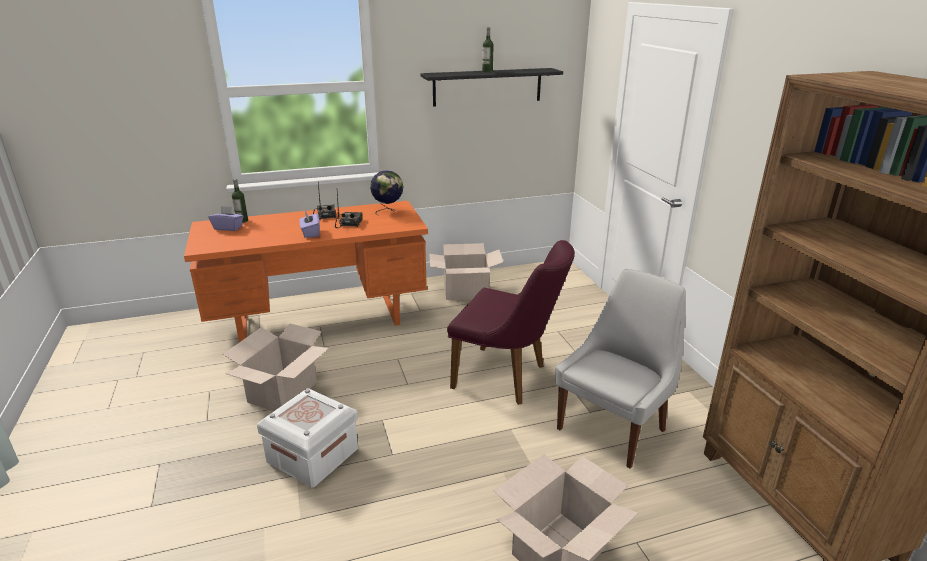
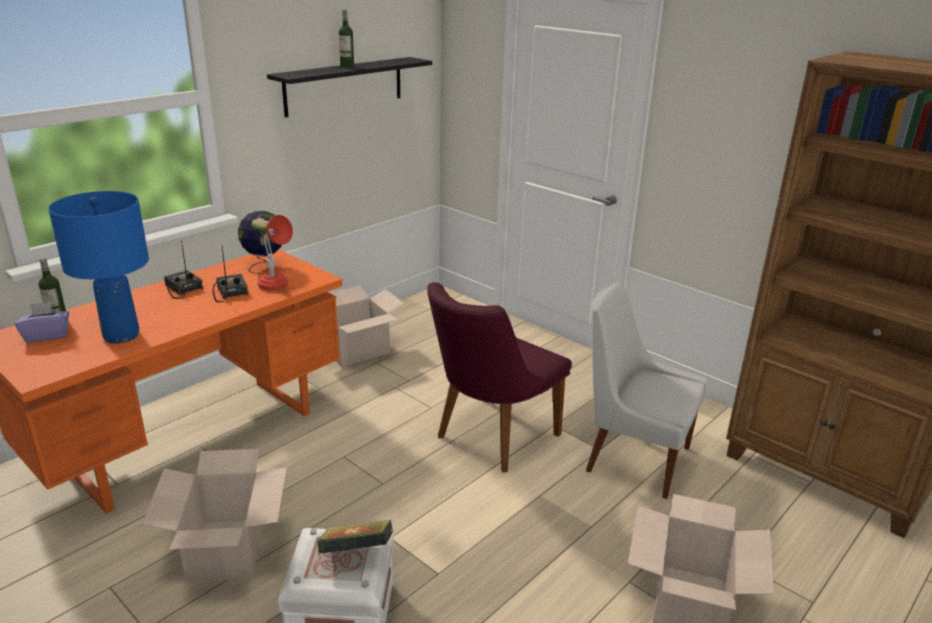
camera: 30 degrees left, 0 degrees up
(263, 236) = (122, 336): none -> blue table lamp
(310, 233) = (190, 317): purple tissue box -> none
(320, 413) = (356, 553): none -> book
(380, 226) = (277, 288): none -> red table lamp
(507, 378) = (489, 439): purple chair -> purple chair turned 135 degrees clockwise
(613, 427) = (633, 458): white chair -> white chair turned 75 degrees counterclockwise

